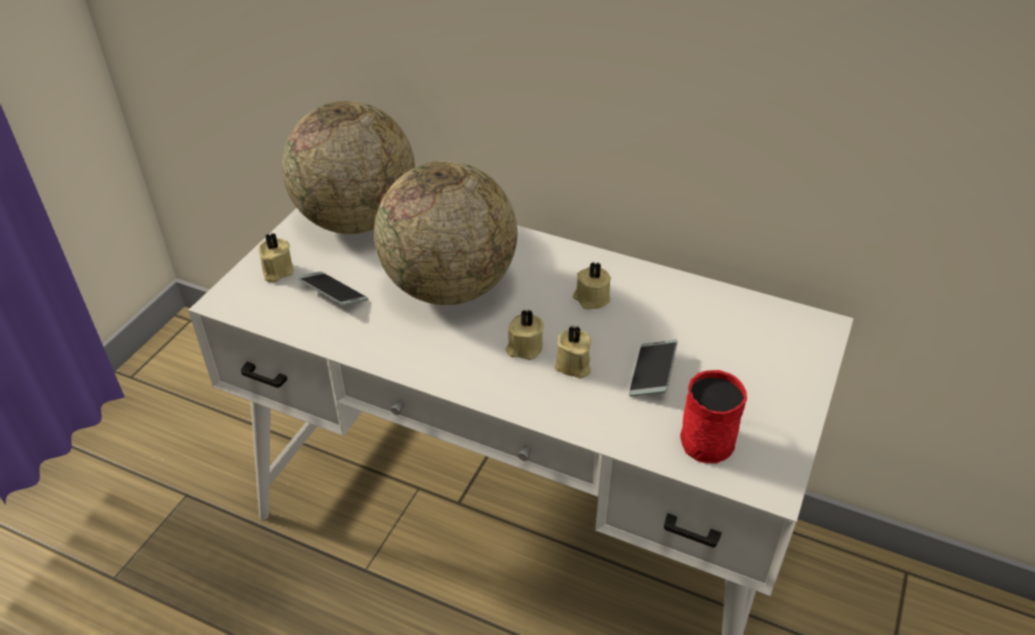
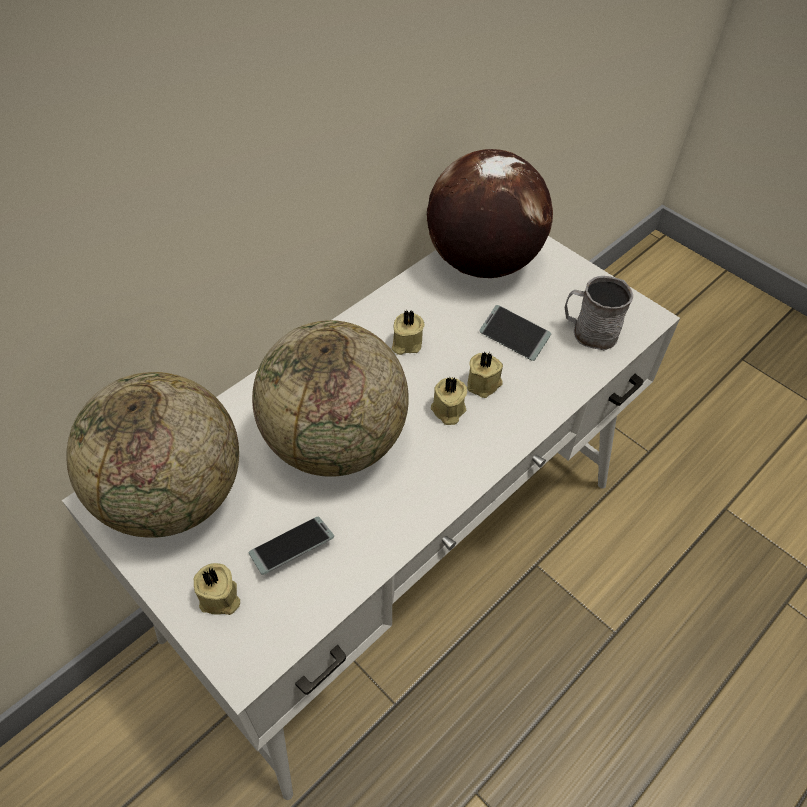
camera: 70 degrees left, 10 degrees up
(705, 434) = (589, 332): red mug -> grey mug
(747, 324) = (482, 262): none -> globe

